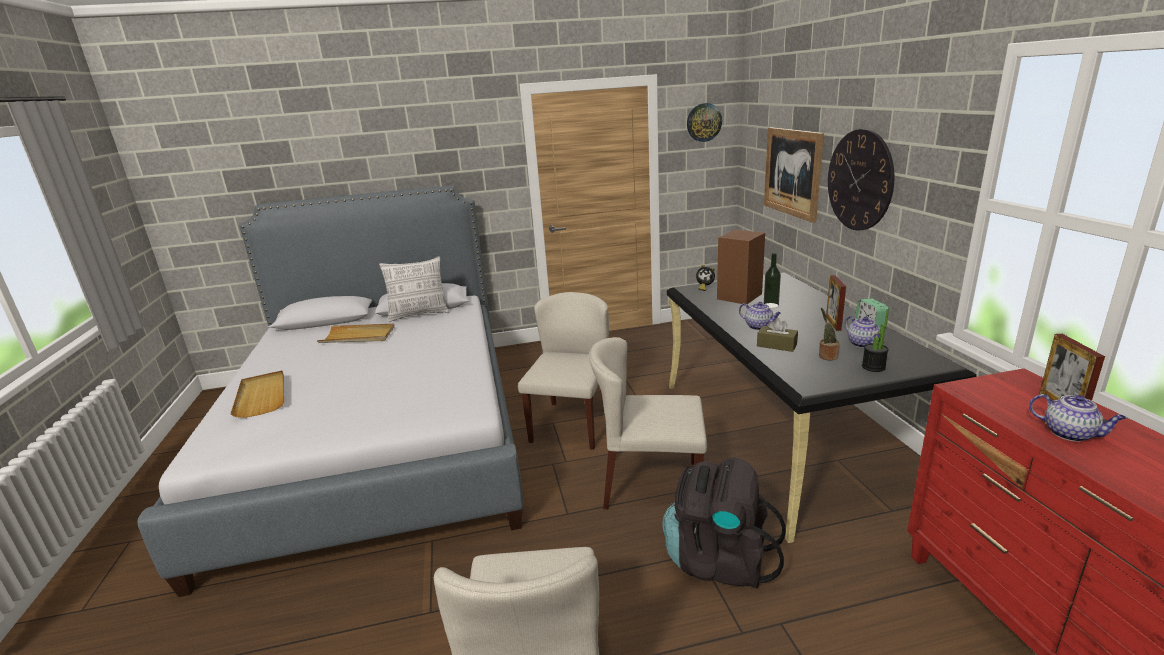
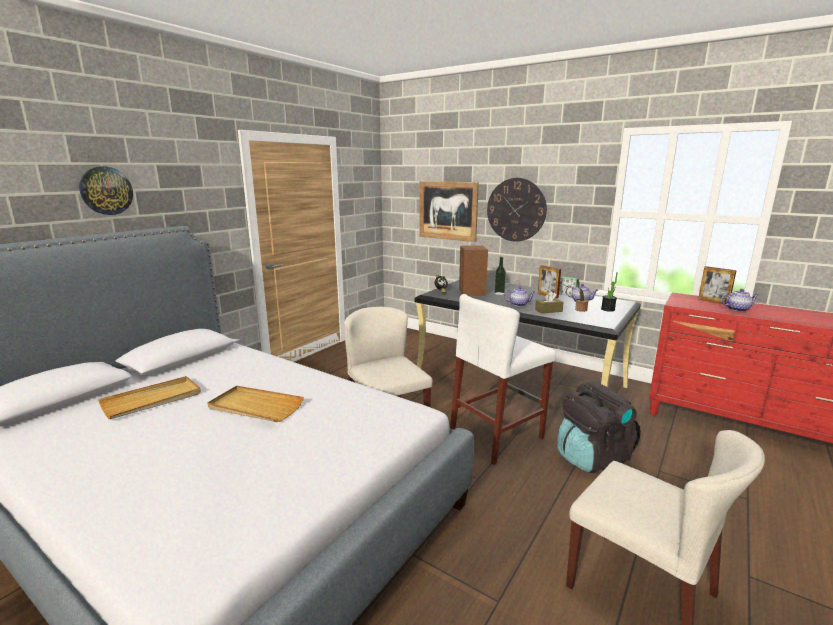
camera: 45 degrees left, 5 degrees down
(262, 396) = (146, 491): beige tray -> beige tray (255, 407)
(419, 314) = (192, 364): pillow -> none
(650, 484) = (496, 436): beige chair -> white stool
(704, 122) = (363, 178): wall clock -> wall clock (106, 190)

